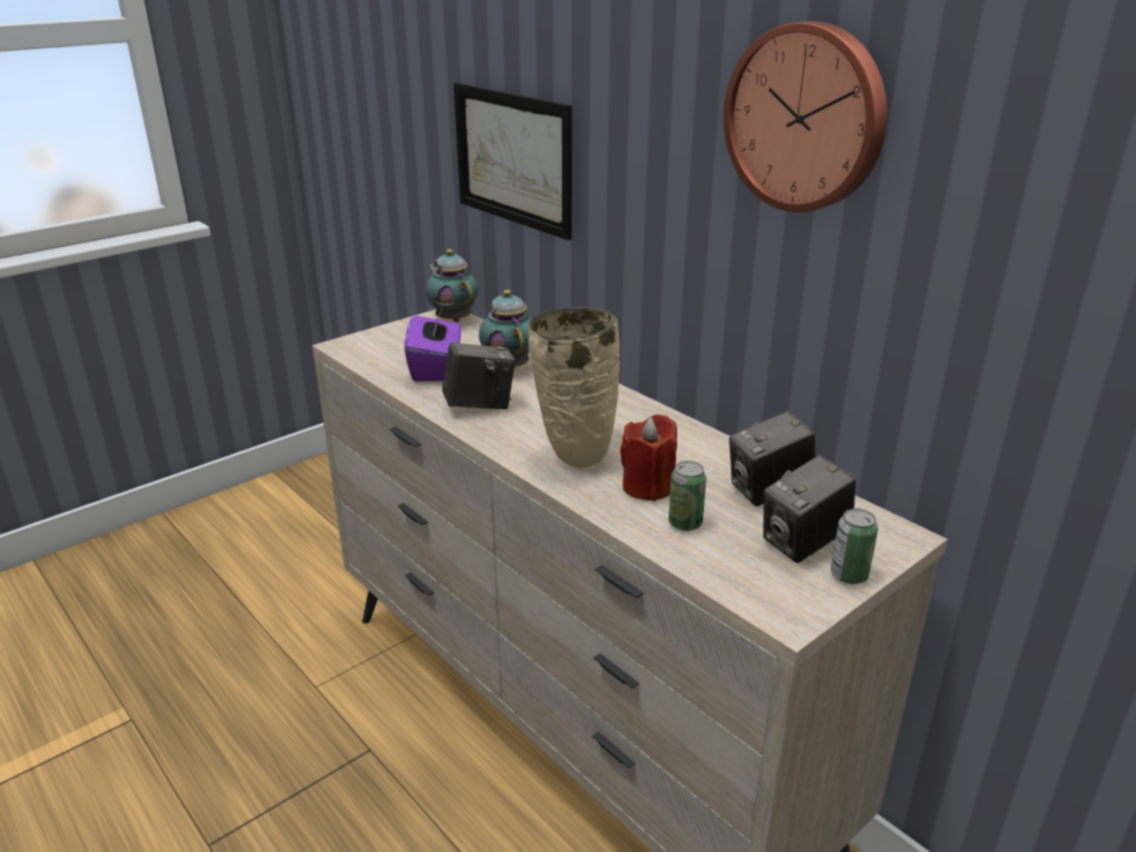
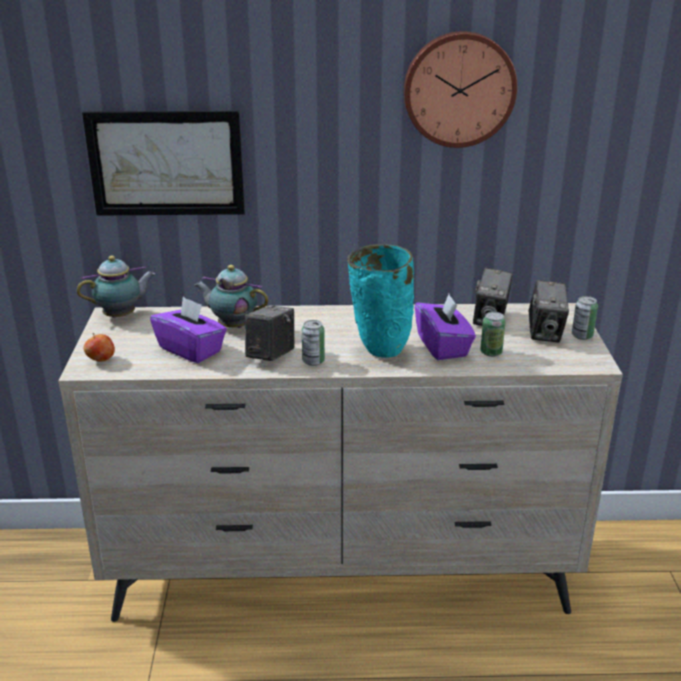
camera: 50 degrees left, 0 degrees up
(365, 344) = (101, 360): none -> apple
(452, 319) = (122, 316): teapot -> teapot turned 150 degrees clockwise
(499, 430) = (313, 361): none -> can
(575, 454) = (379, 351): beige vase -> turquoise vase
(648, 487) = (443, 346): red candle -> purple tissue box

